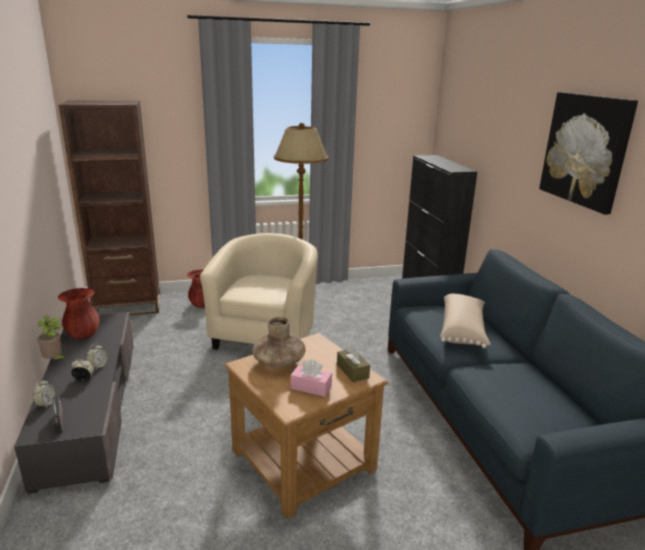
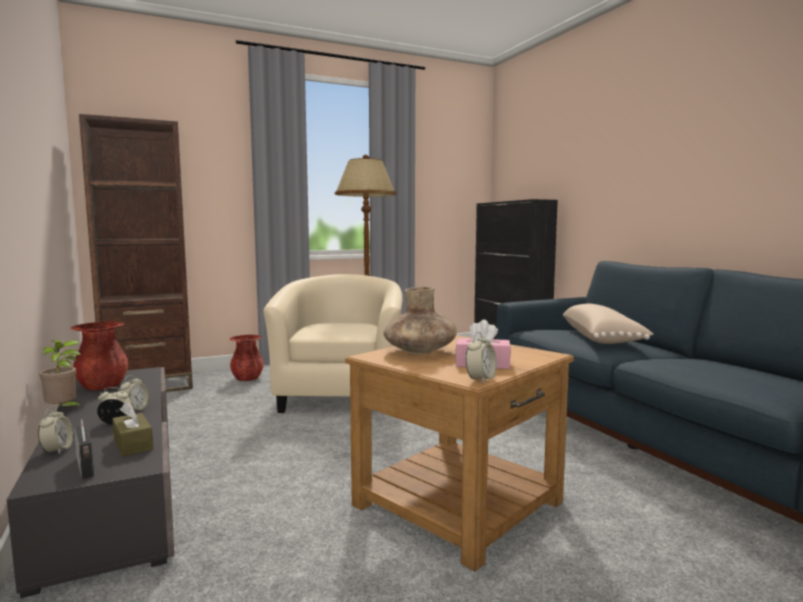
camera: 10 degrees left, 15 degrees down
(295, 409) = (481, 379): none -> alarm clock
(352, 371) = (522, 352): brown tissue box -> brown tissue box (133, 444)
(586, 150) = (701, 125): picture -> none

